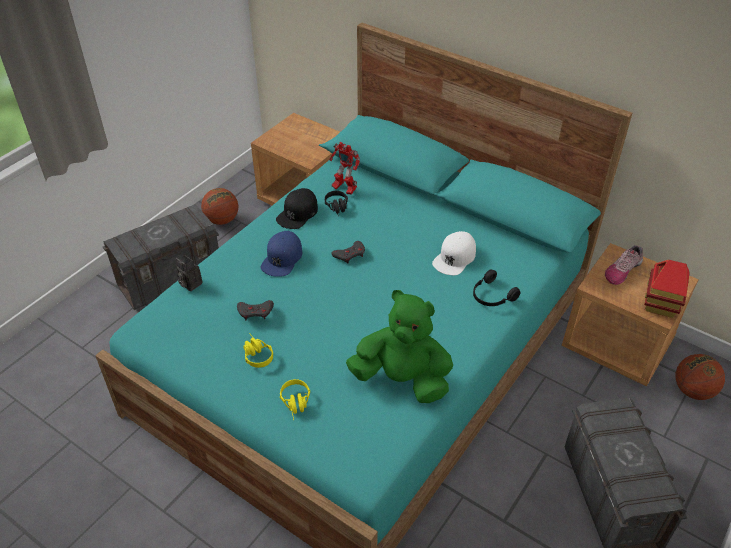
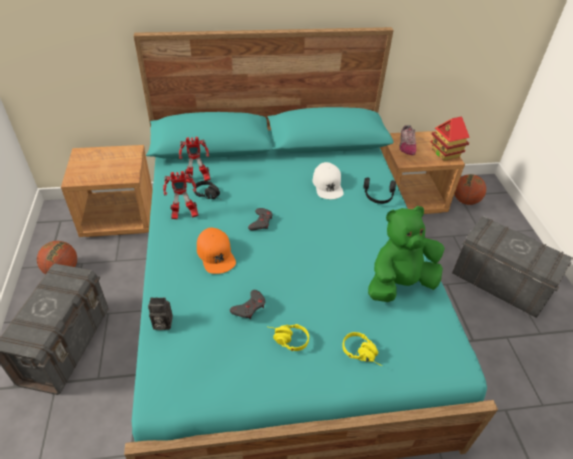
camera: 45 degrees left, 0 degrees up
(282, 258) = (216, 254): blue cap -> orange cap
(297, 213) = (183, 215): black cap -> toy robot

